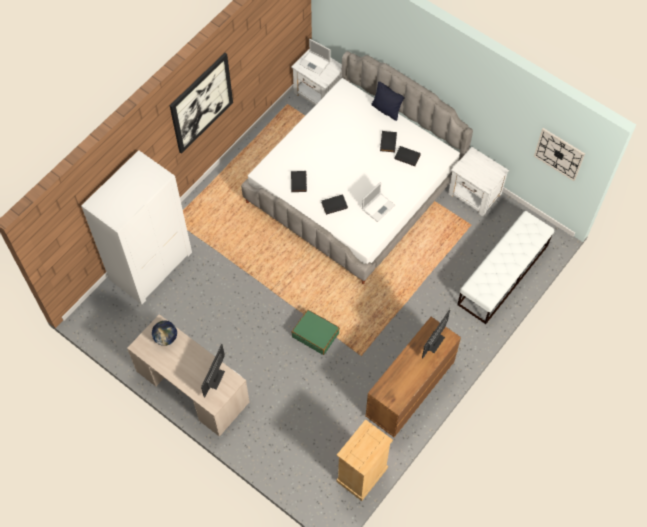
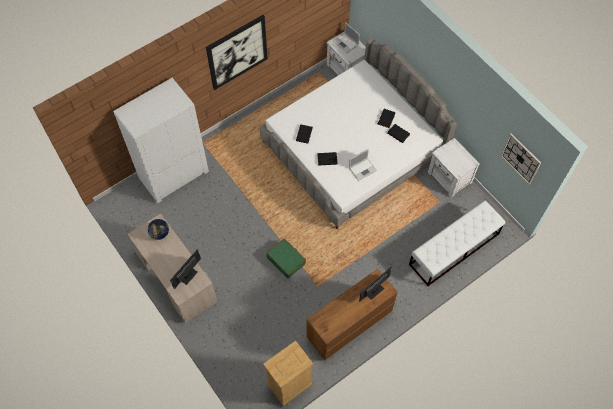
camera: 15 degrees right, 0 degrees up
(386, 110) = (392, 92): black pillow -> none

